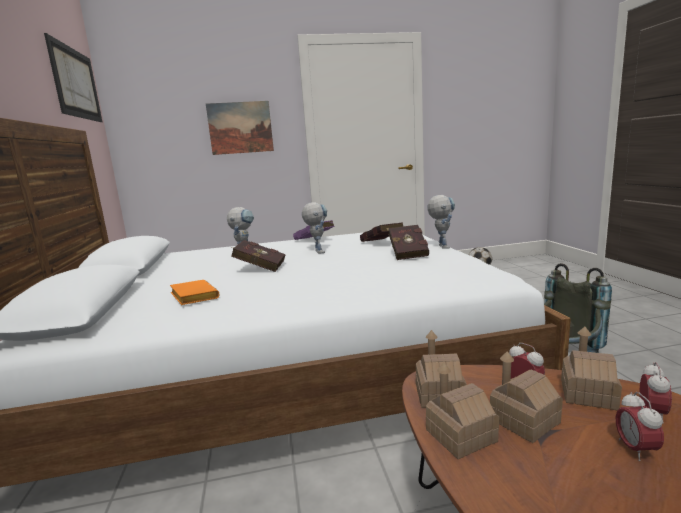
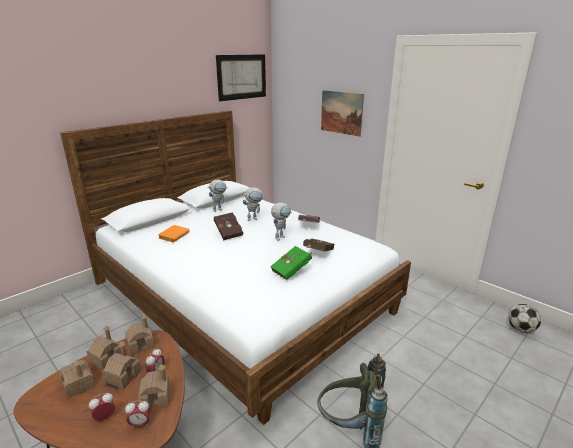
camera: 55 degrees right, 10 degrees up
(408, 253) = (293, 271): red book -> green book
(441, 246) = (329, 279): toy robot -> toy robot (219, 209)
(530, 478) = (79, 384): none -> toy house

